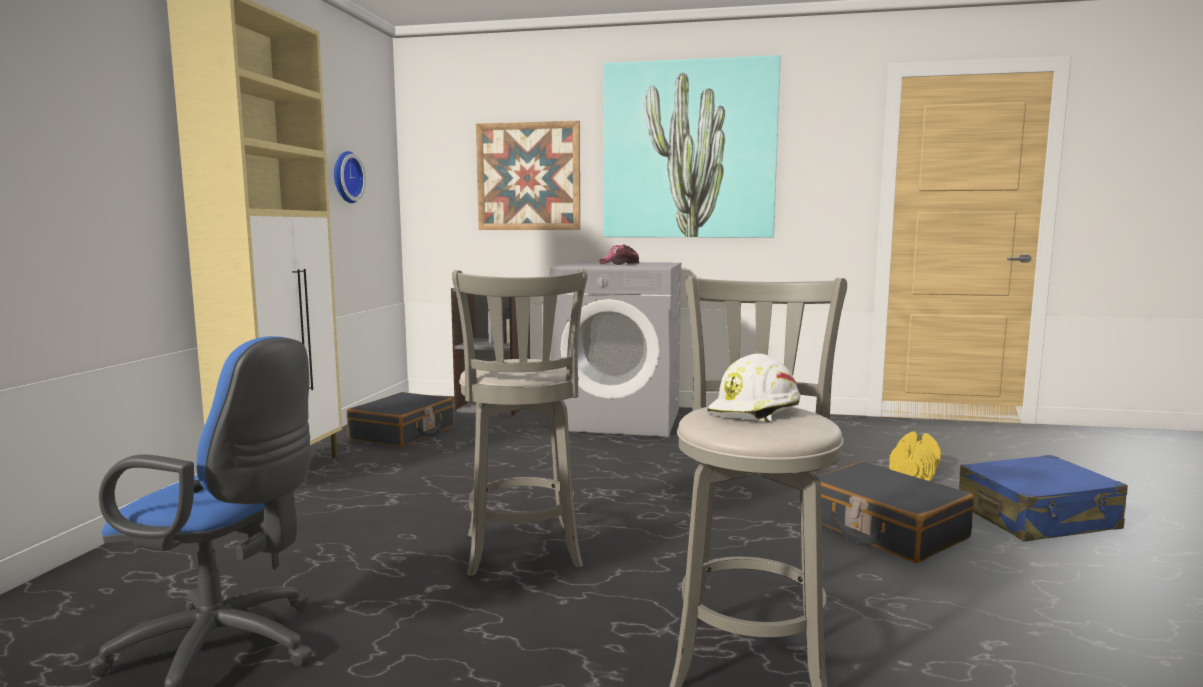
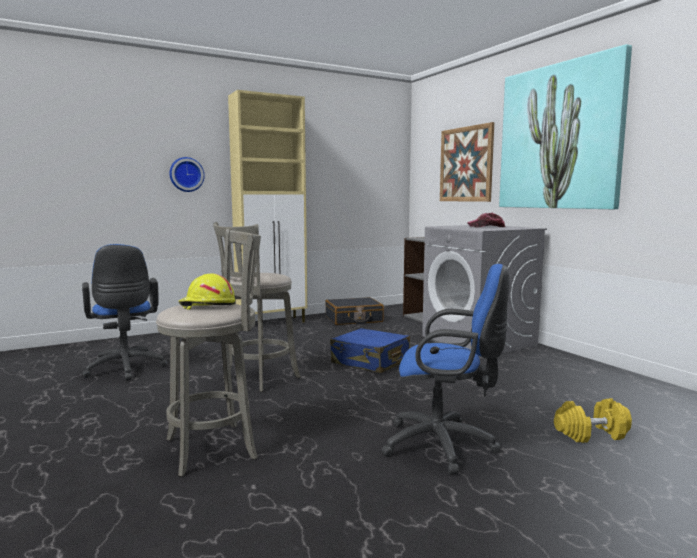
camera: 50 degrees right, 0 degrees up
(345, 177) = (354, 171): wall clock -> wall clock (186, 174)
(755, 412) = (207, 306): white hard hat -> yellow hard hat
(885, 529) = (444, 446): black suitcase -> blue office chair
(1037, 518) = (593, 498): blue suitcase -> blue suitcase (370, 362)

